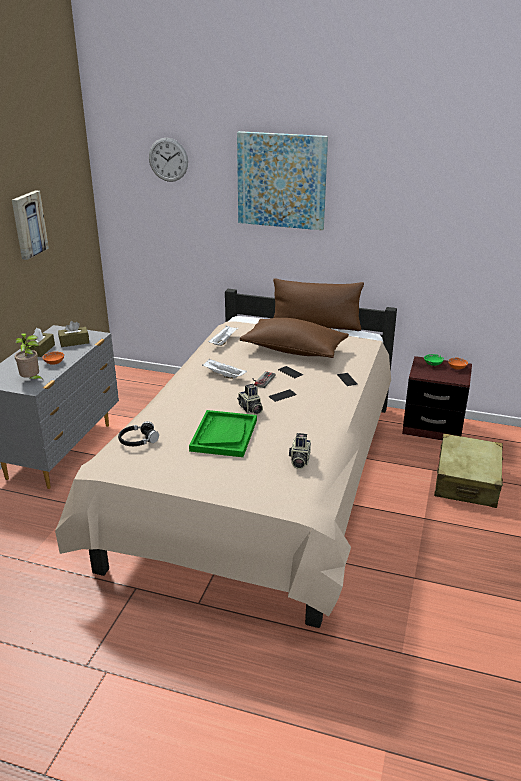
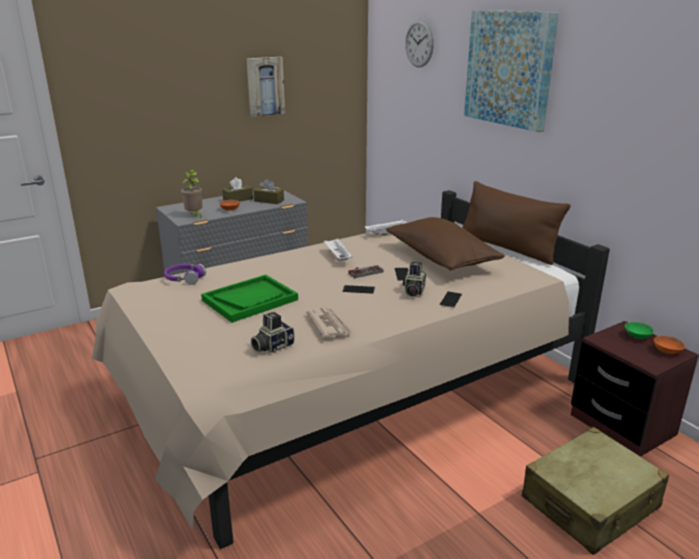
camera: 40 degrees right, 5 degrees down
(138, 440) = (184, 279): black headphones -> purple headphones
(250, 409) = (310, 289): camera -> camera (413, 291)
(308, 429) = (328, 325): none -> newspaper

